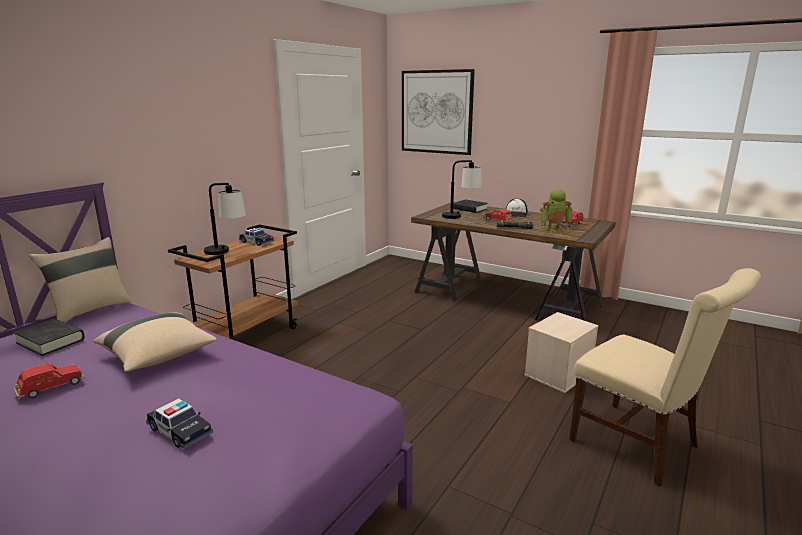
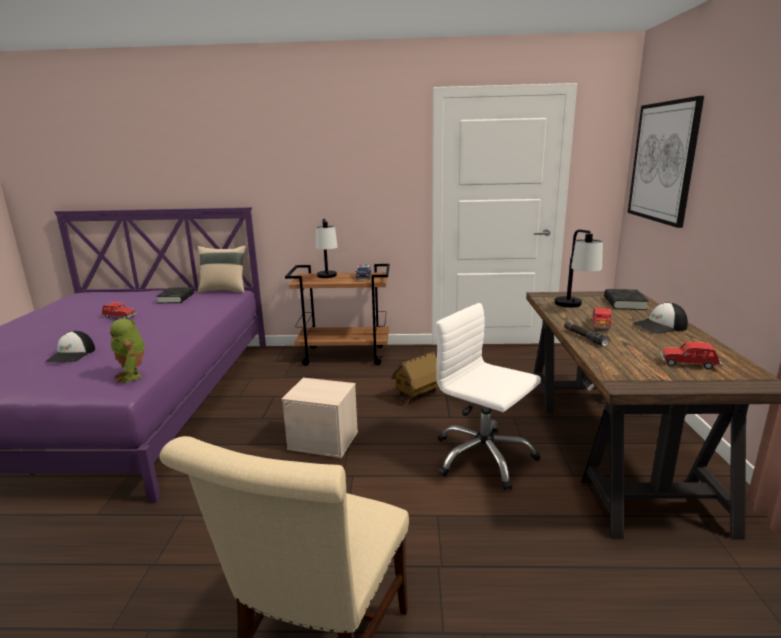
camera: 60 degrees right, 0 degrees up
(158, 356) = (166, 322): beige pillow -> none
(179, 431) = (72, 355): toy car -> cap
(374, 329) = (418, 395): none -> toy house
(485, 336) = (483, 458): none -> white office chair
(554, 230) = (629, 359): toy robot -> toy robot (133, 375)
(558, 373) = (447, 537): beige storage box -> beige storage box (324, 440)

